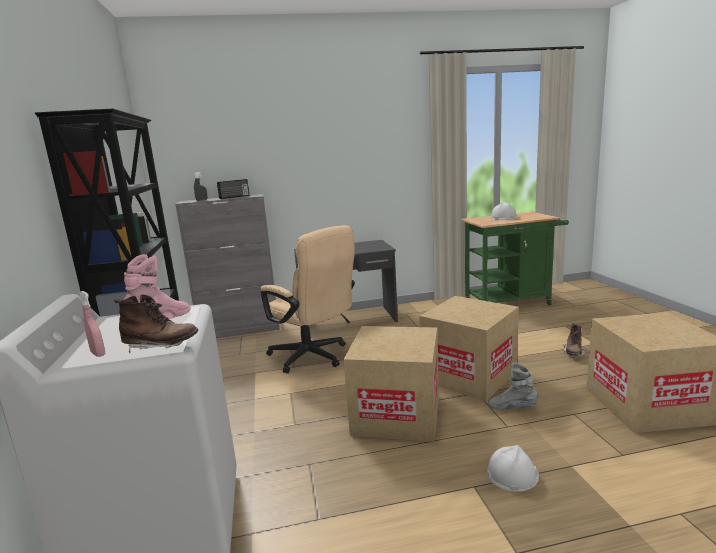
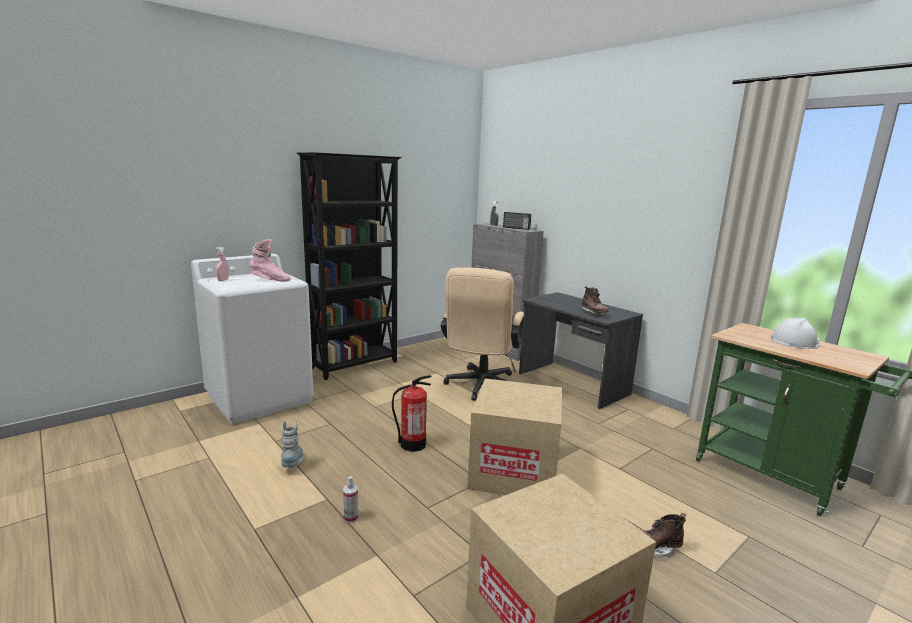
camera: 60 degrees right, 0 degrees up
(161, 347) = (230, 286): brown boot -> brown boot (594, 313)
(397, 414) = (413, 444): cardboard box -> fire extinguisher
(512, 408) = (465, 507): grey boot -> grey boot (293, 463)
(512, 474) = (351, 518): white hard hat -> spray bottle

